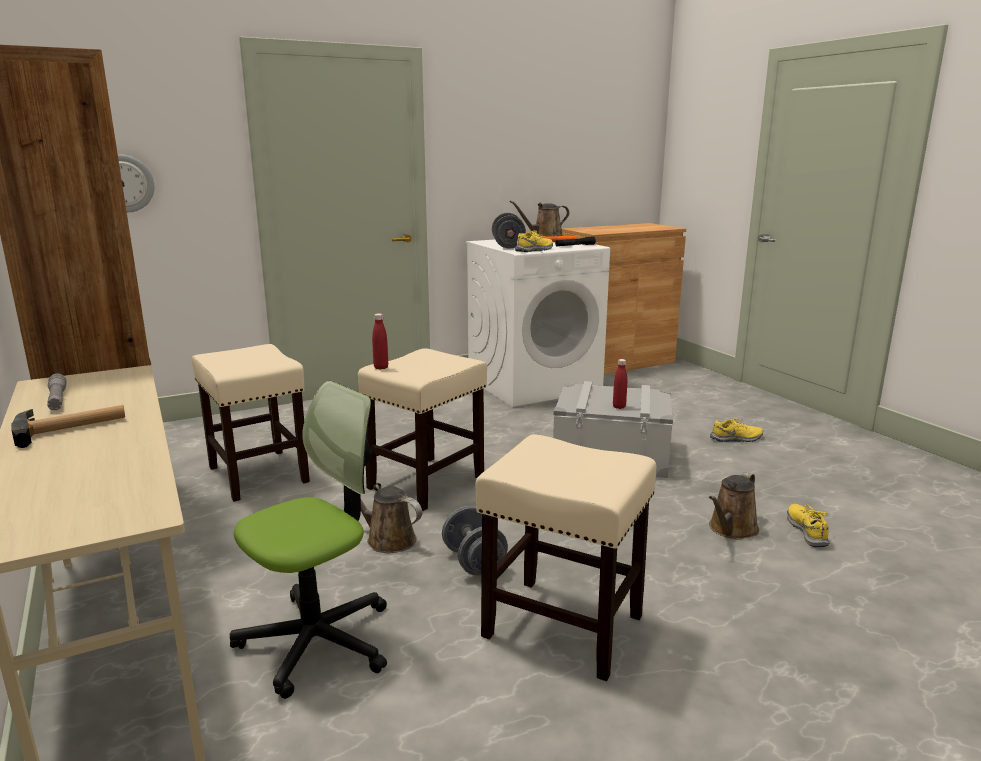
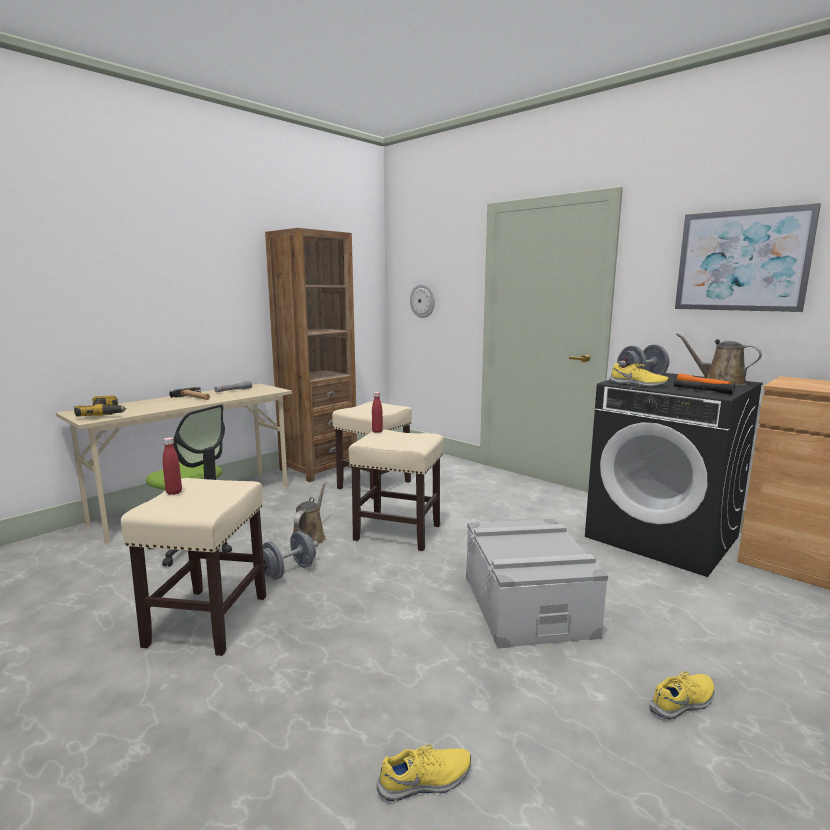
camera: 70 degrees right, 5 degrees down
(102, 503) = (105, 414): none -> power drill
(527, 133) = (741, 261): none -> picture
(534, 384) = (663, 537): white washing machine -> black washing machine
(619, 407) = (510, 550): red bottle -> red bottle (174, 492)
(731, 529) = (396, 705): brown watering can -> none
(736, 438) = (683, 702): yellow shoe -> yellow shoe turned 90 degrees counterclockwise

